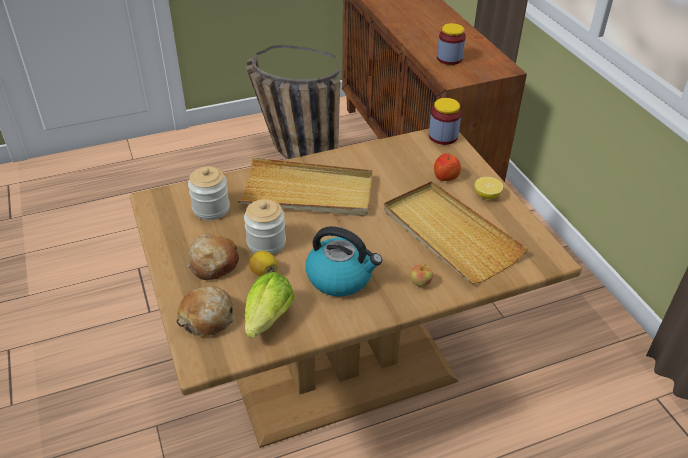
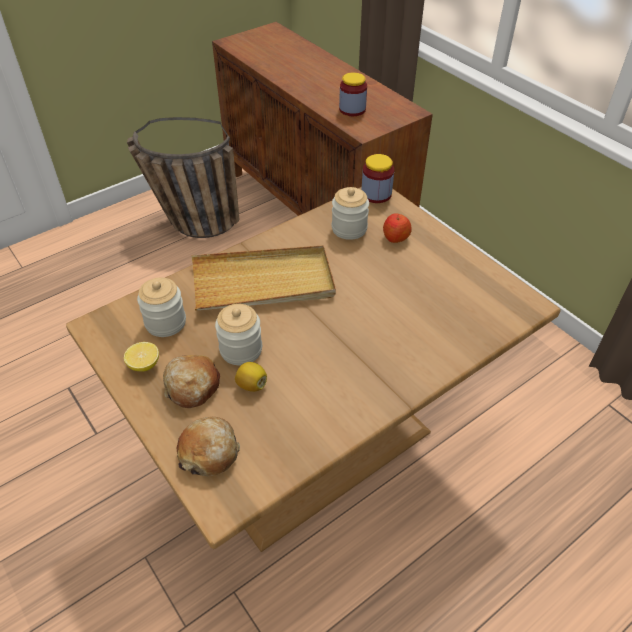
camera: 15 degrees left, 5 degrees up
(266, 322) = (275, 441): lettuce -> none
(340, 277) = (334, 371): kettle -> none
(404, 161) = (349, 229): none -> jar
(420, 282) = (416, 359): apple -> none
(449, 234) = (423, 300): beige tray -> none
(487, 195) = (443, 250): lemon -> lemon (144, 365)

